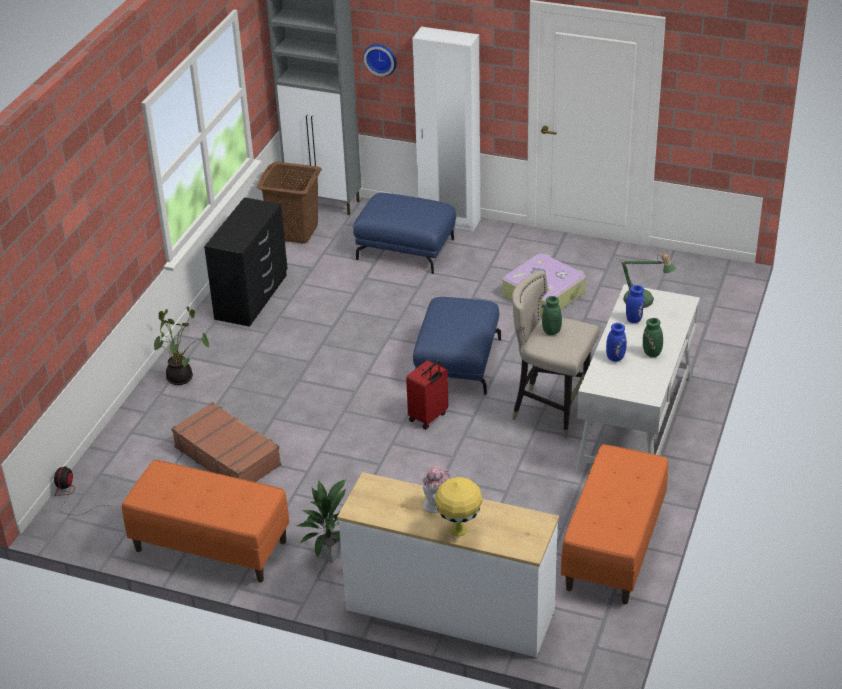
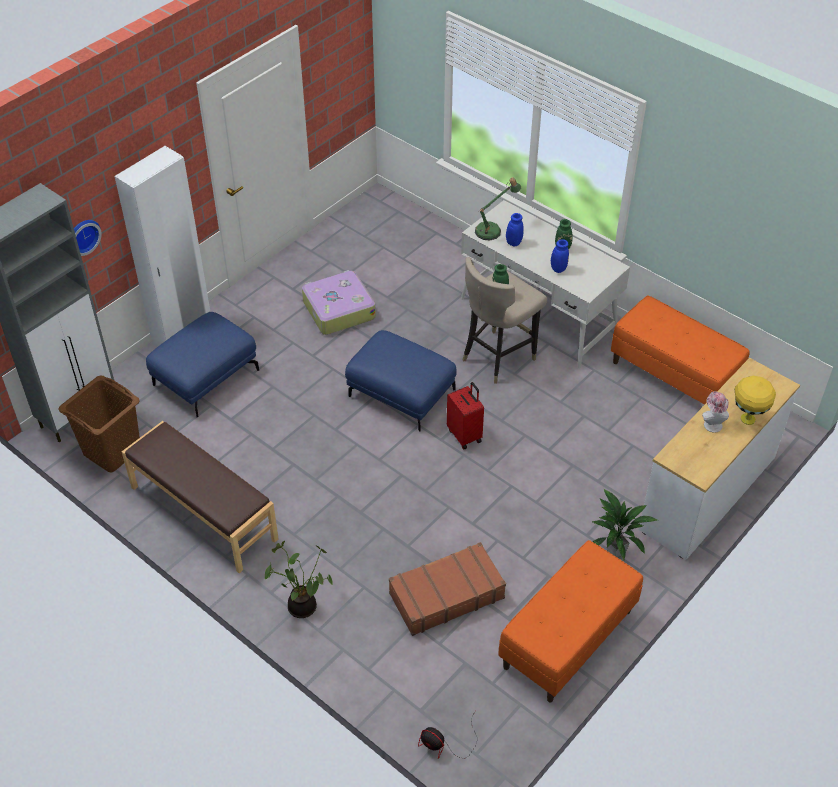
camera: 70 degrees left, 10 degrees up
(252, 297) = (203, 513): black dresser -> brown bench

